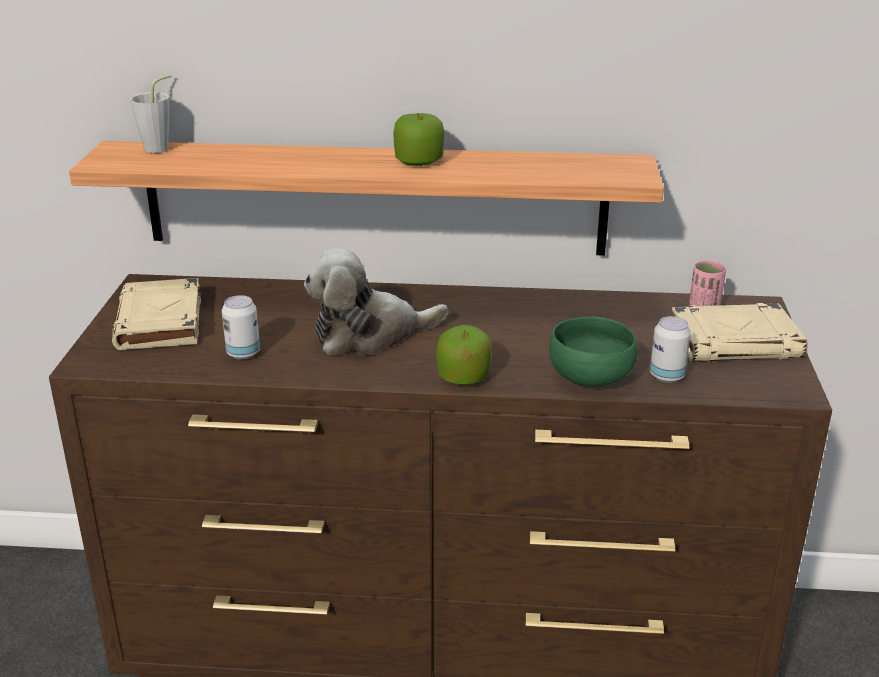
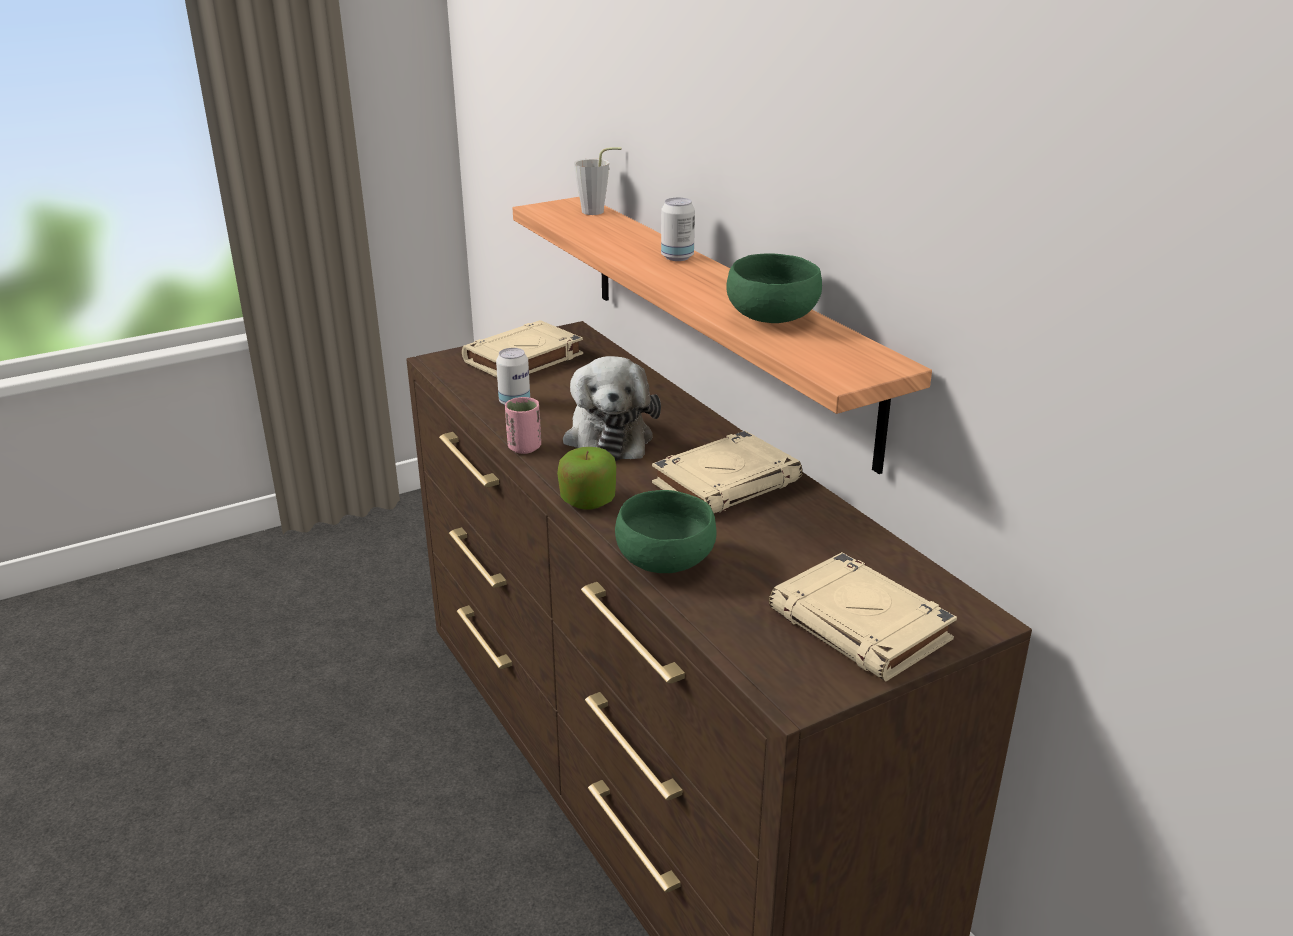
camera: 55 degrees right, 0 degrees up
(369, 335) = (608, 437): plush toy -> plush toy turned 135 degrees counterclockwise
(419, 161) = (716, 287): apple -> none
(504, 317) = (727, 482): none -> beige book
(510, 165) = (773, 319): none -> green bowl
(667, 376) = (723, 603): can -> can (677, 257)
(704, 307) = (917, 583): pink cup -> pink cup (524, 448)

